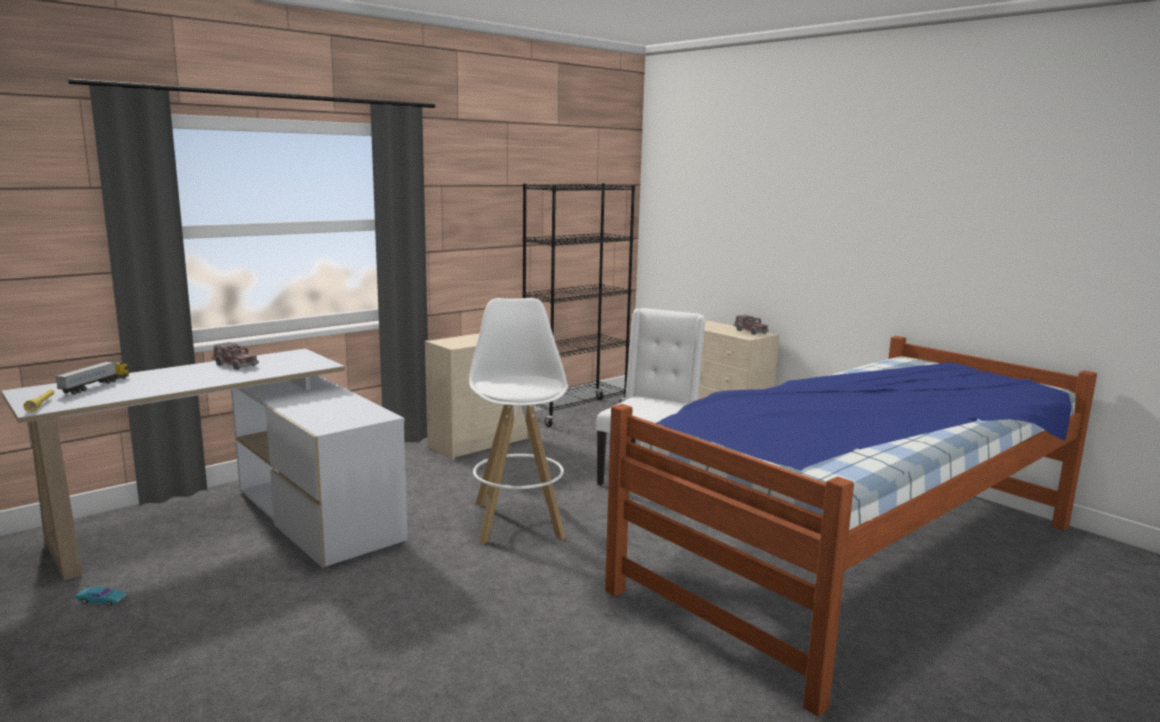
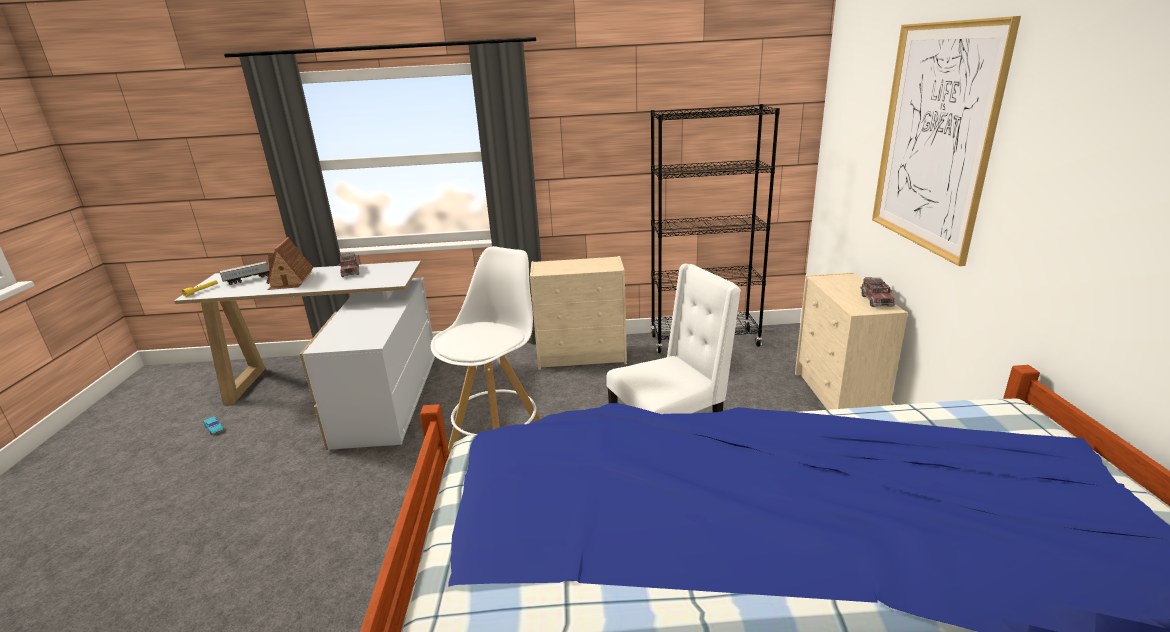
camera: 40 degrees right, 10 degrees up
(167, 380) = (290, 280): none -> toy house
(781, 202) = (934, 138): none -> picture

